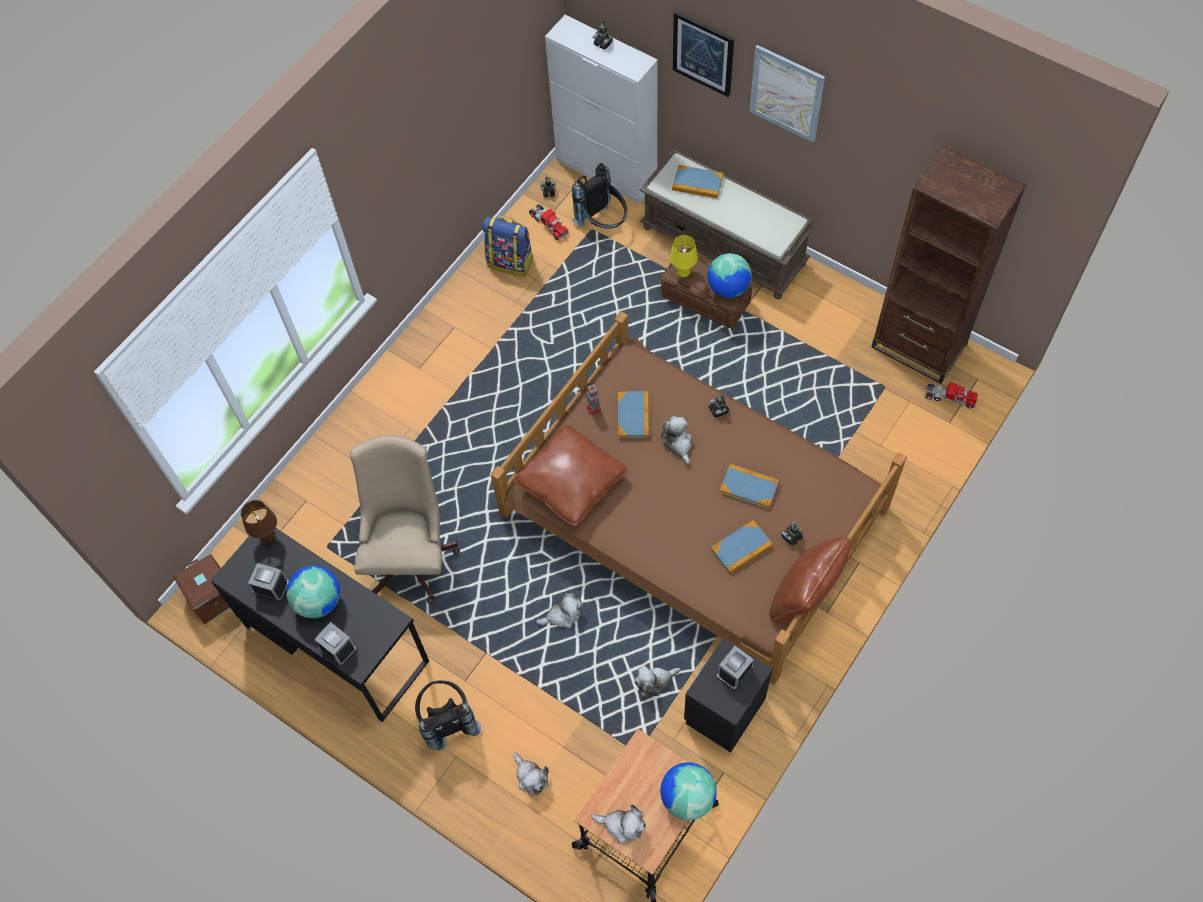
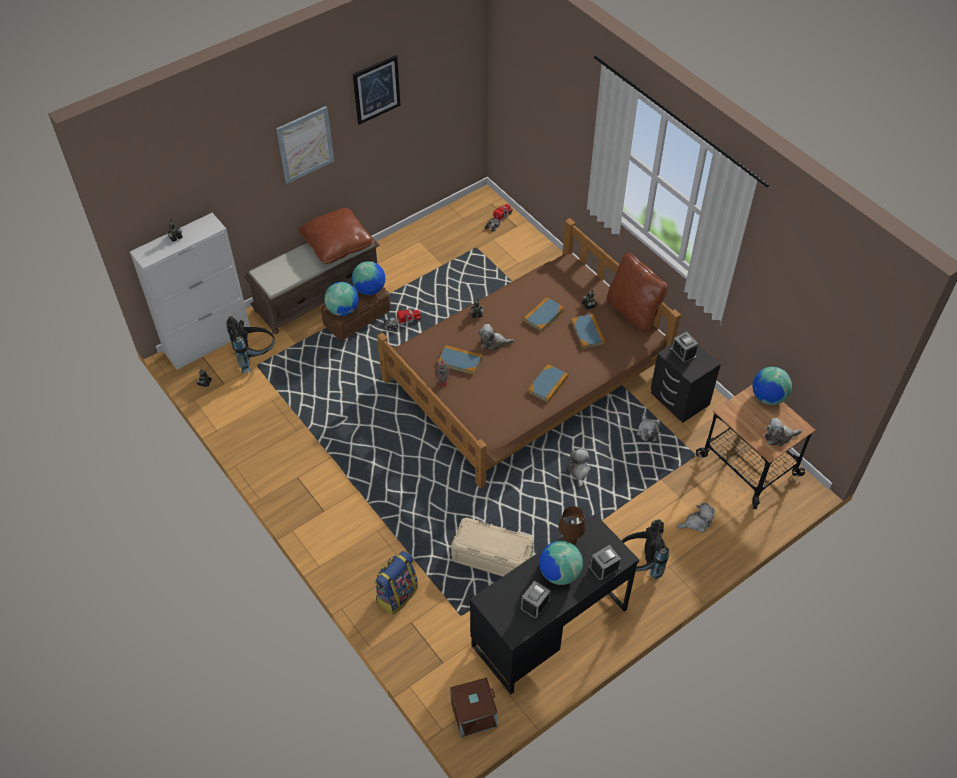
camera: 75 degrees left, 10 degrees down
(267, 535) = (486, 598): brown table lamp -> brown table lamp (570, 540)
(411, 555) = (492, 556): beige office chair -> beige storage box
(511, 262) = (256, 424): backpack -> backpack (396, 594)
(548, 224) = (235, 390): toy truck -> toy truck (402, 322)
(571, 482) = (498, 411): brown pillow -> brown pillow (337, 244)
(622, 825) = (779, 437): plush toy -> plush toy turned 135 degrees counterclockwise
(683, 273) = (343, 309): yellow table lamp -> globe
(697, 183) = (285, 267): book -> book (547, 384)
(703, 53) = (241, 174): picture -> picture (376, 89)
(918, 346) = (453, 222): brown bookcase -> none

